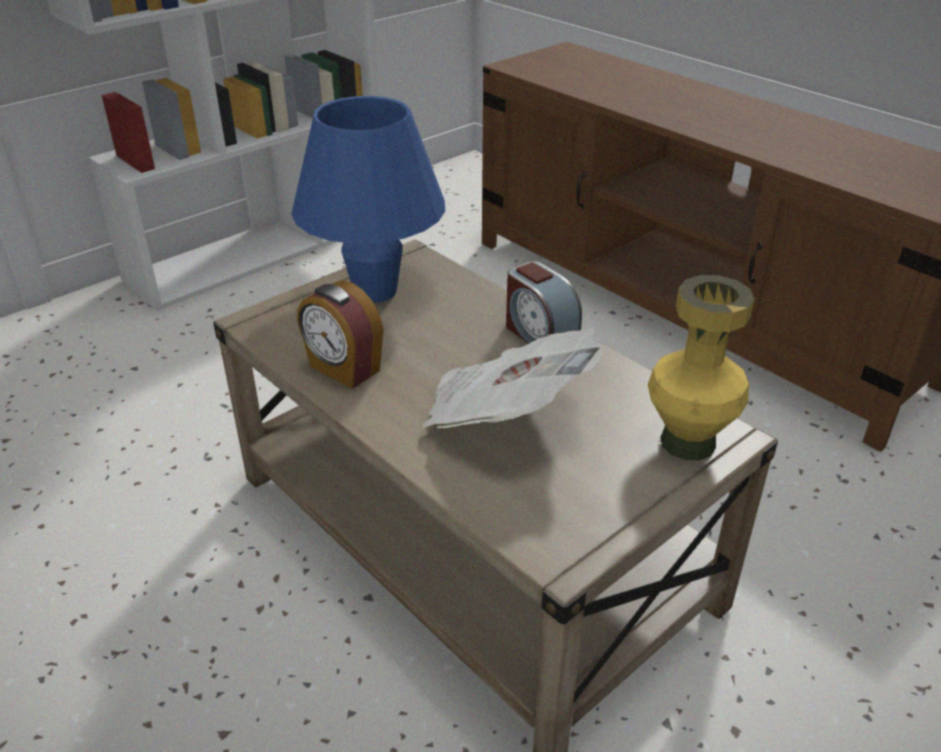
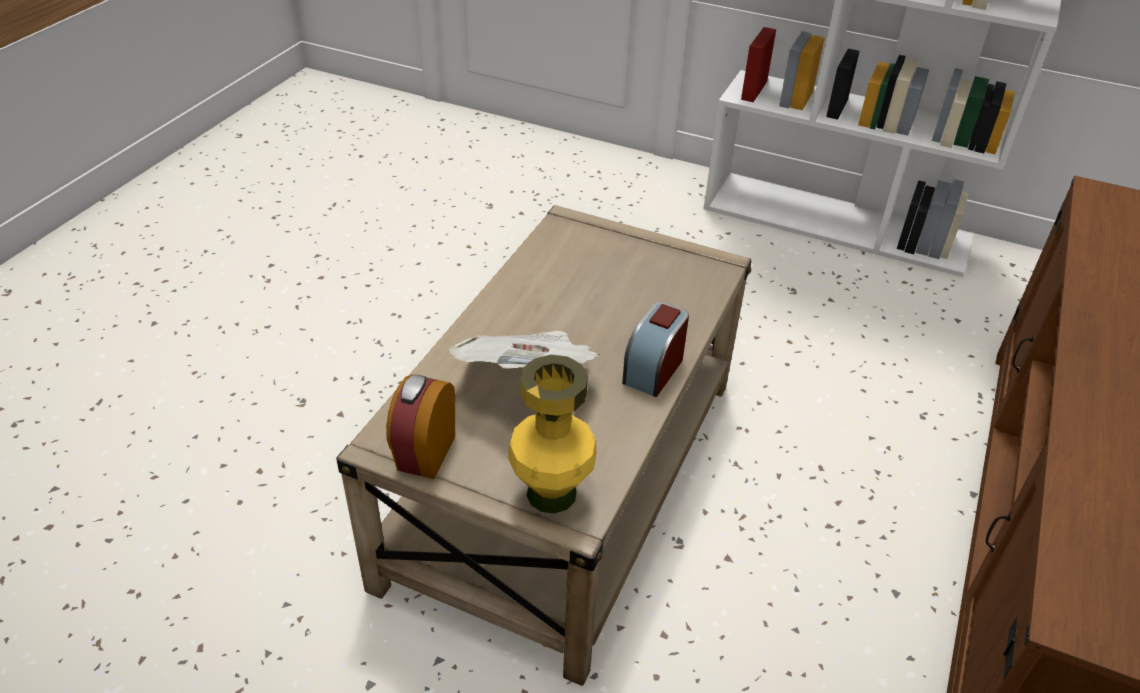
camera: 65 degrees right, 5 degrees up
(343, 369) = (535, 281): alarm clock -> alarm clock (425, 453)
(375, 291) = (649, 263): blue table lamp -> none

